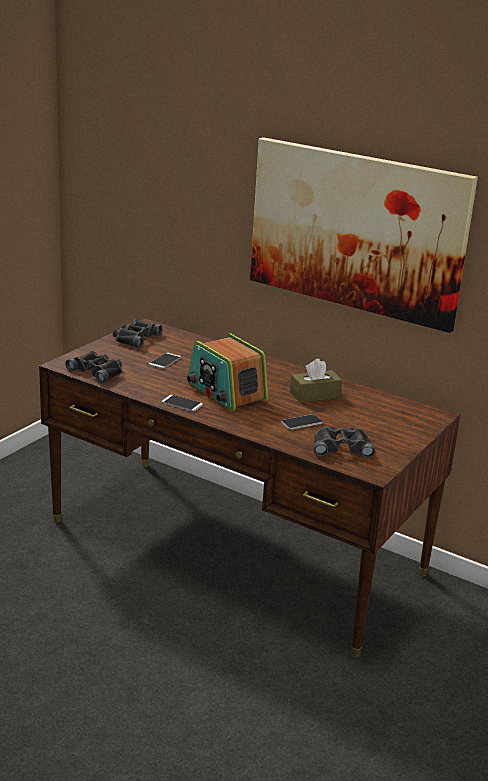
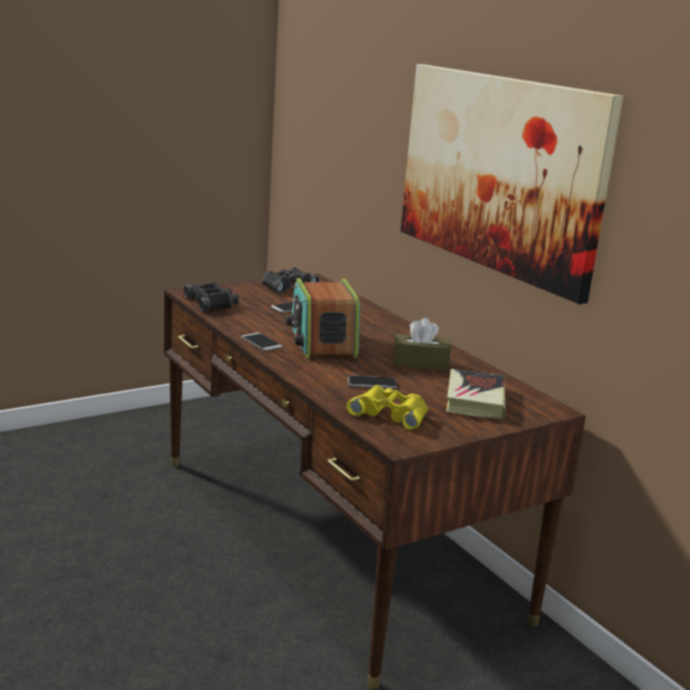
camera: 25 degrees right, 5 degrees down
(341, 447) = (390, 413): black binoculars -> yellow binoculars
(382, 419) = (475, 400): none -> book

